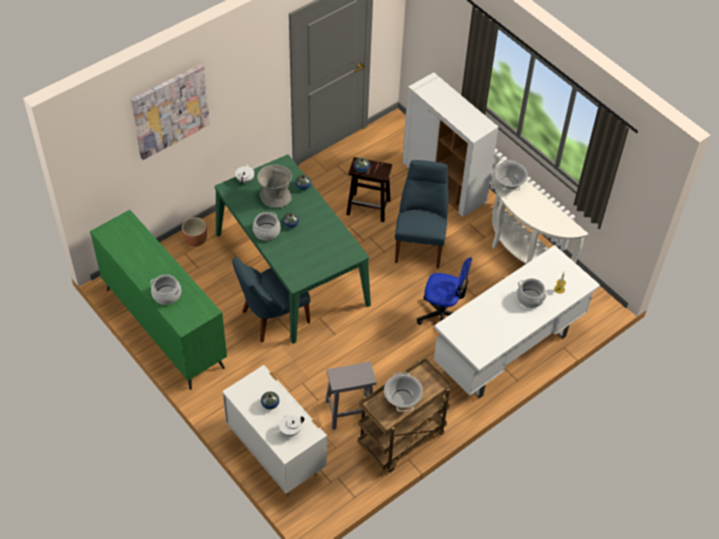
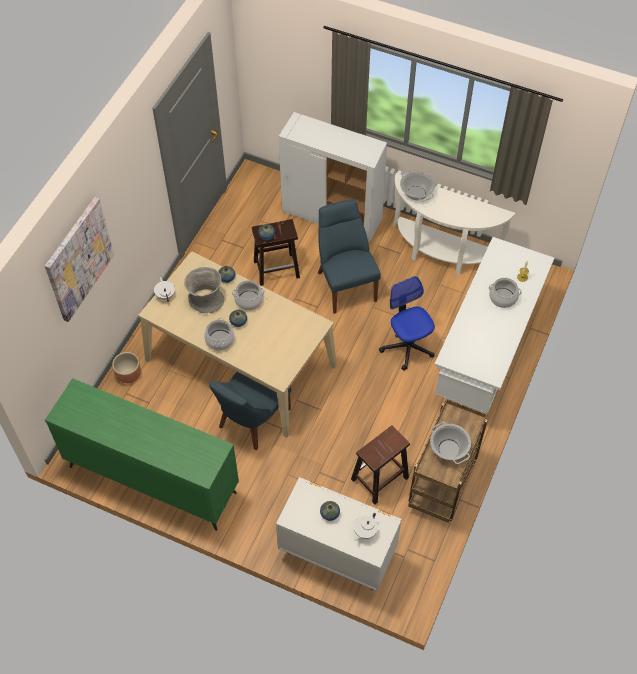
camera: 25 degrees left, 5 degrees up
(166, 295) = (167, 451): cooking pot -> cooking pot (249, 301)
(291, 269) = (240, 363): green dining table -> beige dining table
(349, 411) = (379, 479): grey stool -> brown stool
(442, 316) = (407, 346): office chair -> office chair turned 105 degrees counterclockwise

